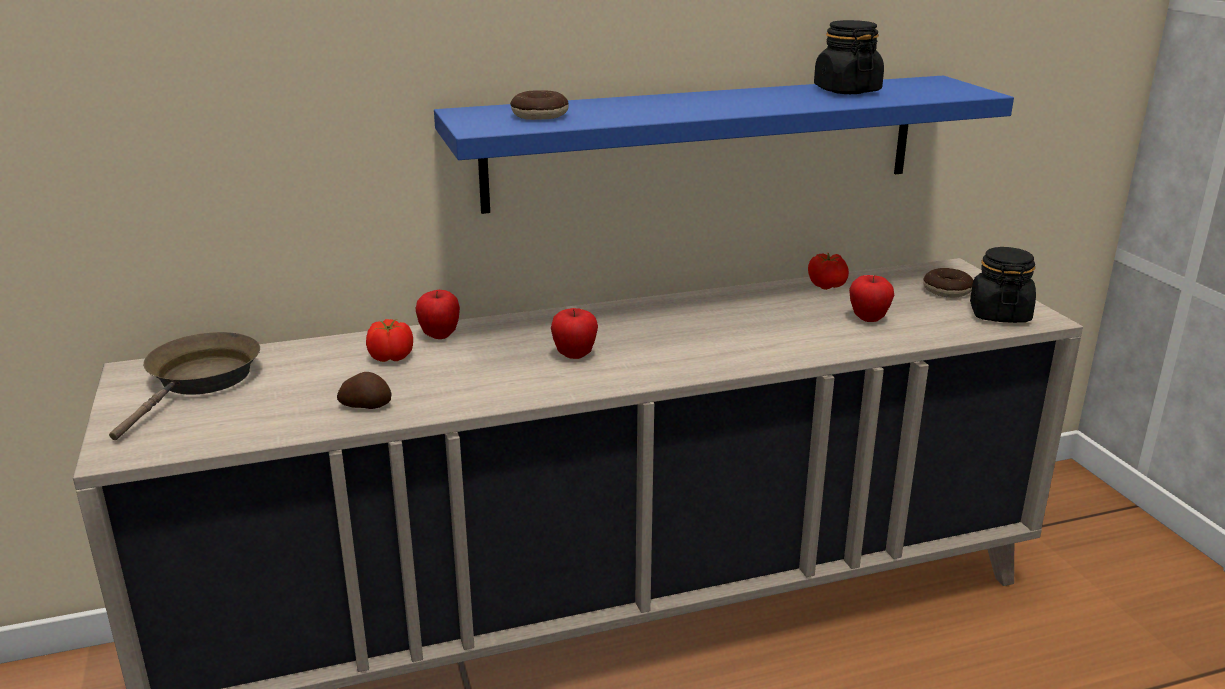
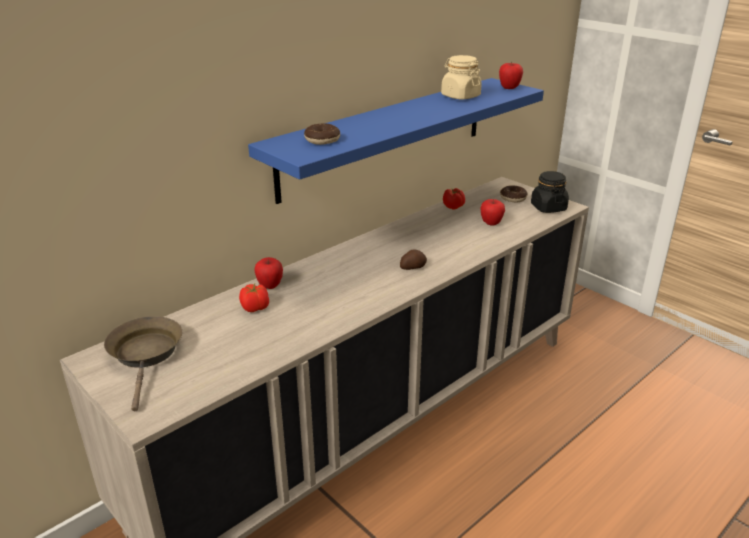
camera: 25 degrees left, 5 degrees up
(366, 405) = (272, 343): potato -> potato (412, 267)
(575, 356) = (362, 281): apple -> apple (509, 88)
(846, 90) = (460, 96): black jar -> beige jar

